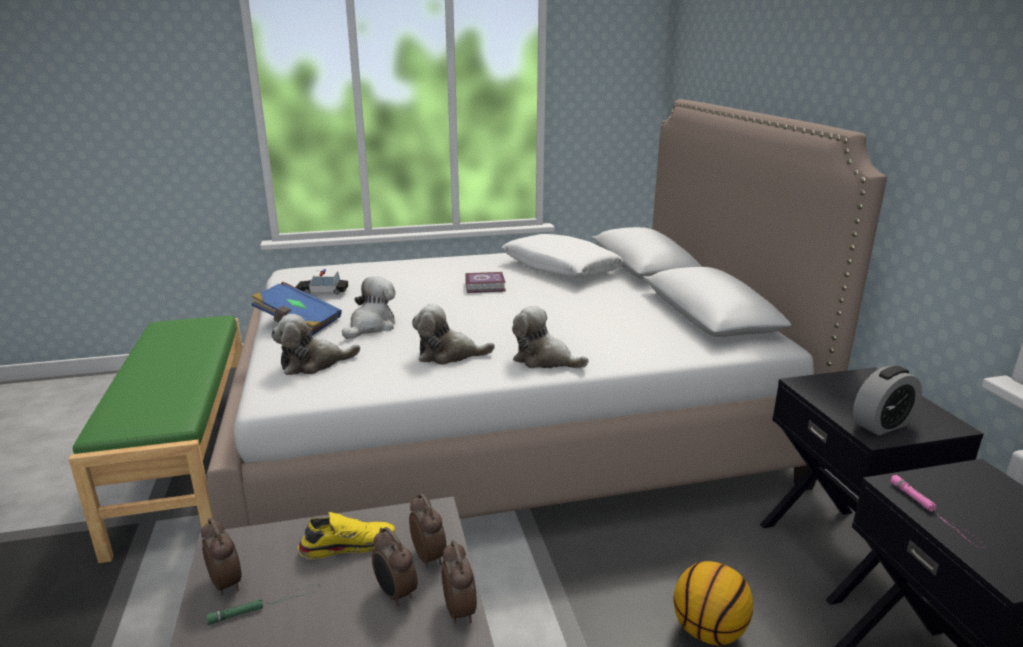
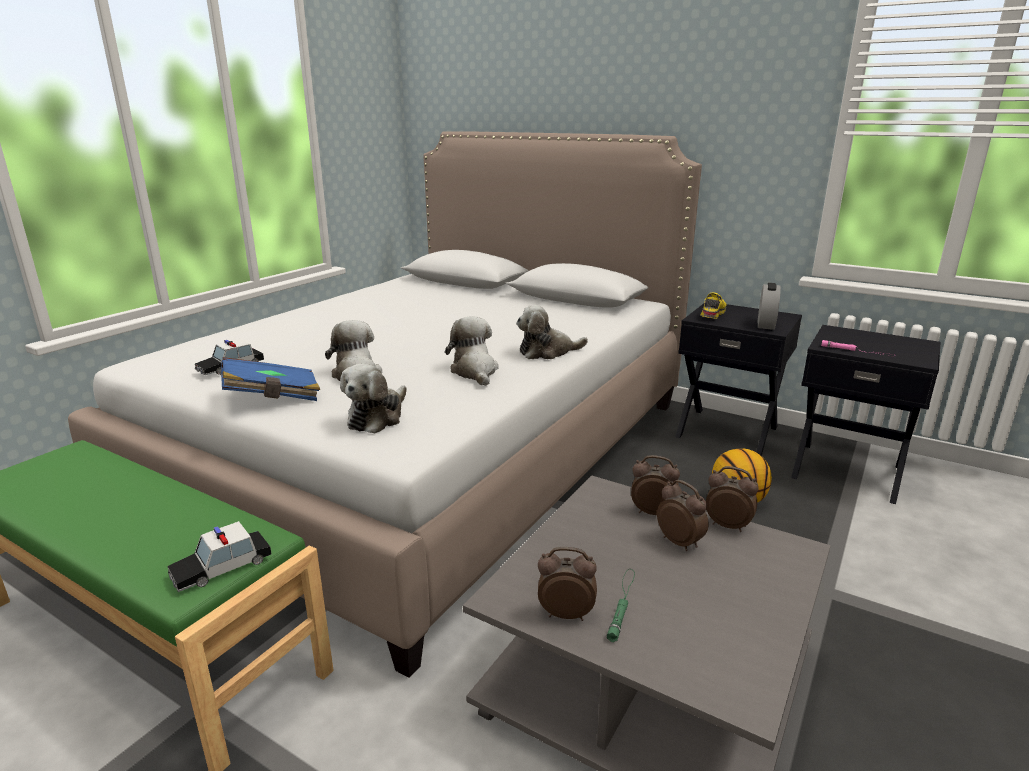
camera: 45 degrees left, 0 degrees up
(134, 427) = (221, 568): none -> toy car
(348, 544) = (591, 538): yellow shoe -> yellow shoe (711, 314)
(395, 594) = (680, 542): alarm clock -> alarm clock turned 135 degrees counterclockwise
(448, 355) = (475, 372): plush toy -> plush toy turned 120 degrees clockwise
(486, 287) = (386, 322): book -> none
(560, 268) = (411, 296): white pillow -> none

